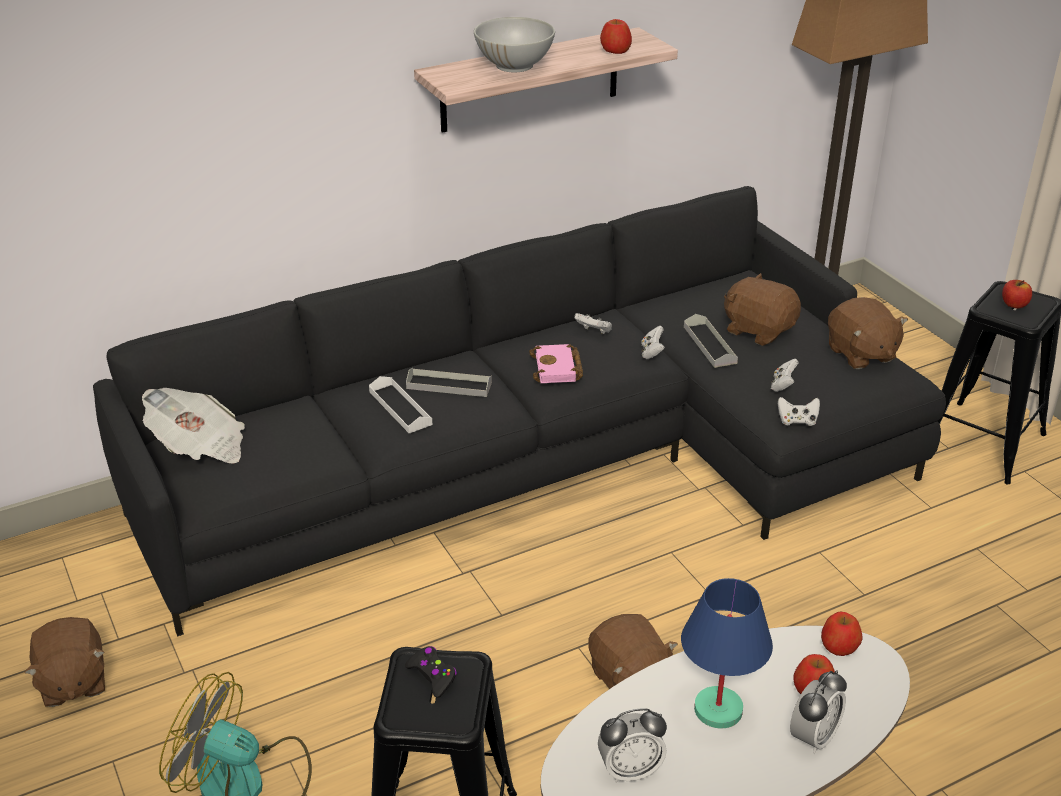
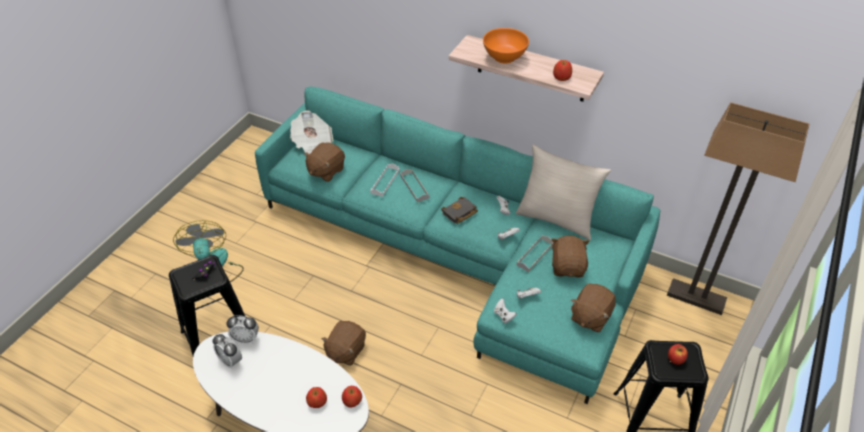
camera: 55 degrees right, 10 degrees up
(72, 682) = (229, 197): brown plush toy -> brown plush toy (326, 171)
(515, 65) = (504, 57): white bowl -> orange bowl
(548, 464) = (460, 254): black sofa -> turquoise sofa
(558, 369) = (459, 213): pink book -> black book
(655, 301) = (556, 219): none -> beige pillow
(719, 709) = (282, 374): blue table lamp -> none
(813, 737) = (287, 414): alarm clock -> alarm clock (246, 339)

